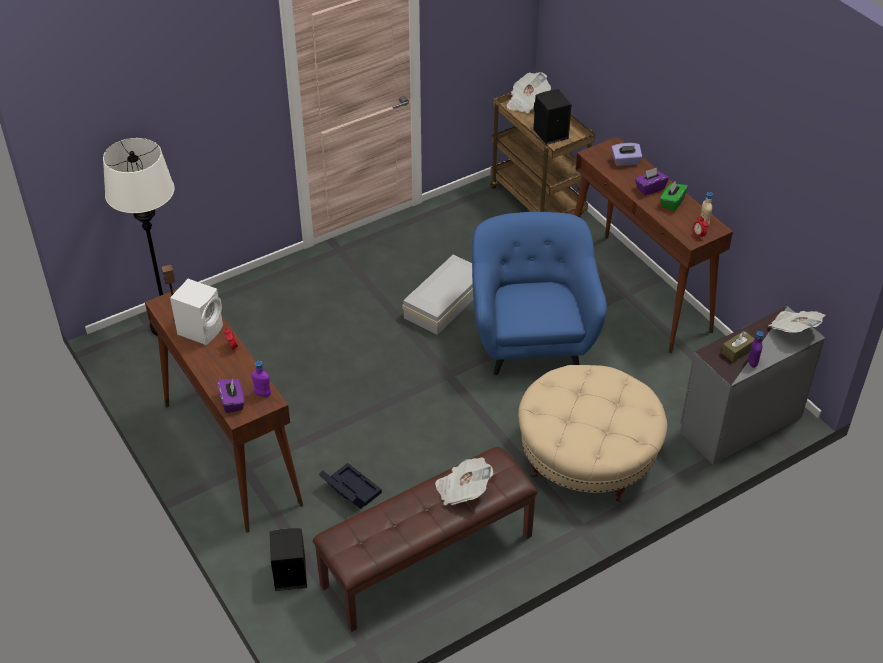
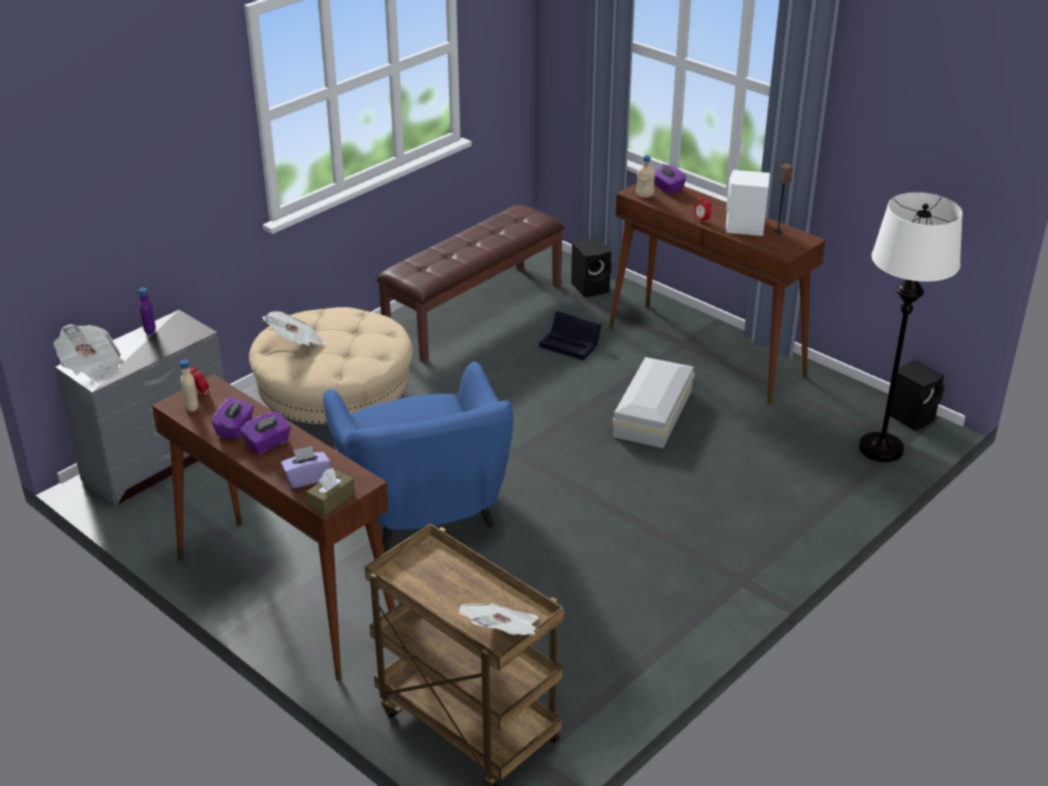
camera: 165 degrees right, 10 degrees down
(262, 394) = (644, 196): purple bottle -> beige bottle
(447, 302) = (552, 535): white storage box -> white storage box (651, 414)
(462, 490) = (445, 257): newspaper -> newspaper (296, 342)
(549, 134) = (445, 574): black speaker -> black speaker (912, 416)
(672, 202) = (235, 429): green tissue box -> purple tissue box
(737, 351) = (166, 339): brown tissue box -> brown tissue box (331, 500)

